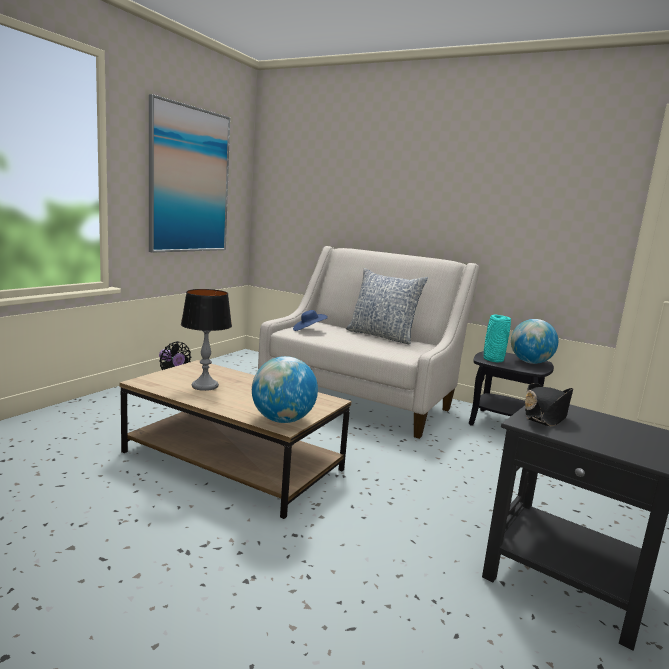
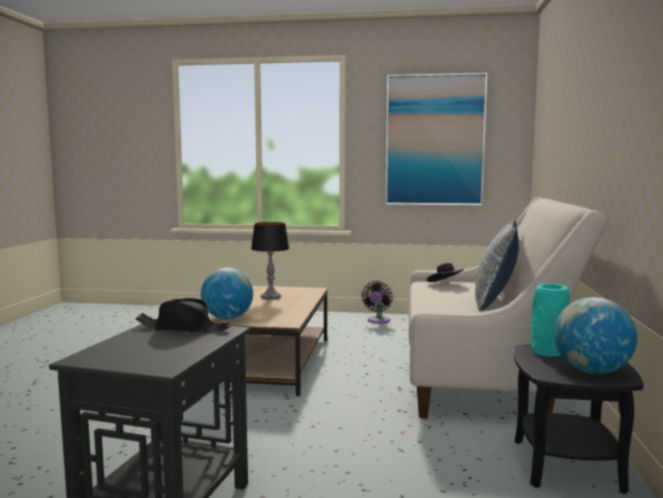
camera: 70 degrees right, 5 degrees down
(308, 330) = (445, 284): blue hat -> black hat

